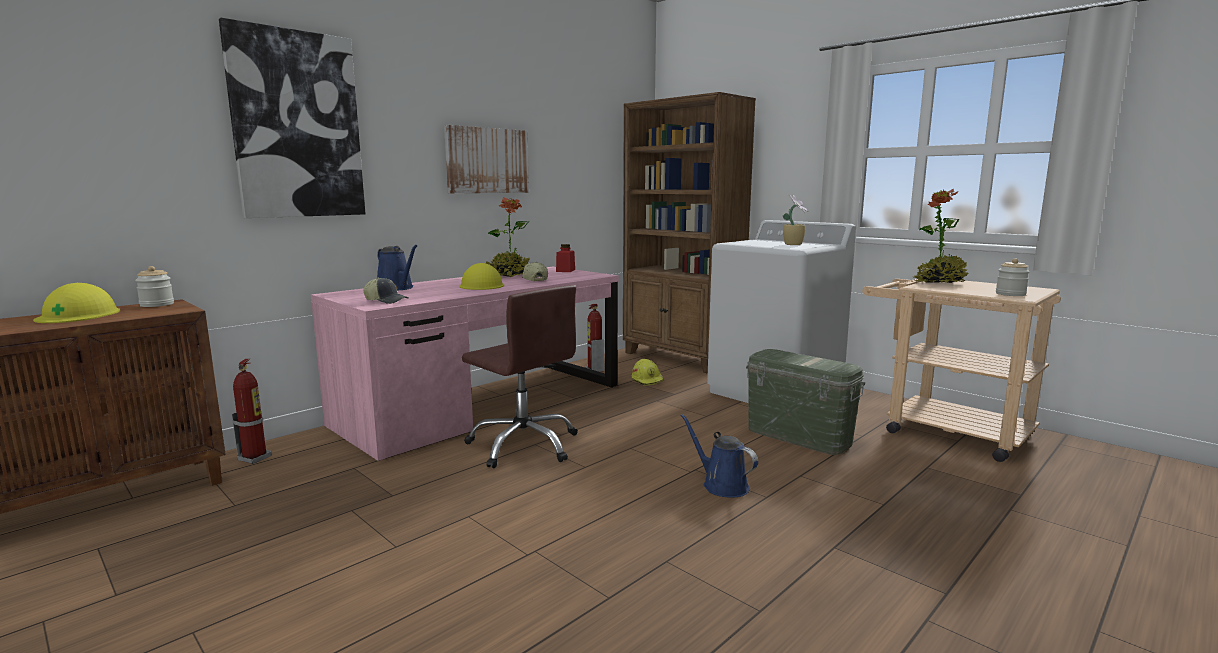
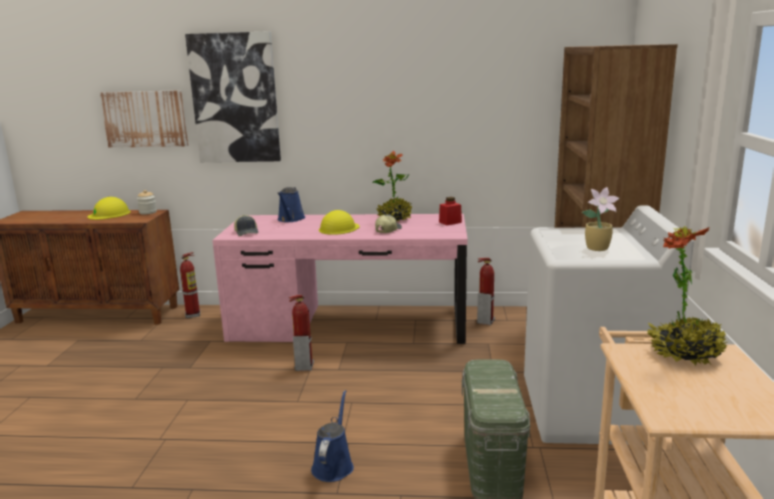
camera: 50 degrees right, 5 degrees up
(487, 160) = (393, 115): picture -> picture (145, 119)
(524, 445) = (304, 366): brown office chair -> fire extinguisher
(647, 380) = (504, 348): yellow hard hat -> none
(1010, 294) = (682, 407): jar -> none

